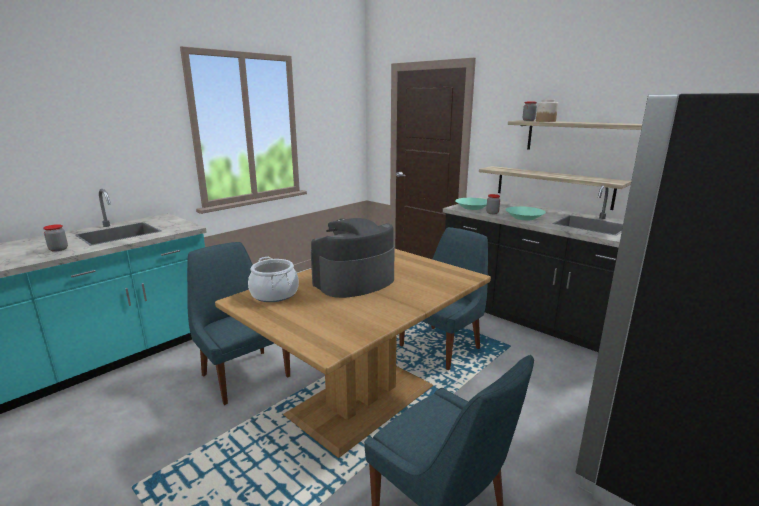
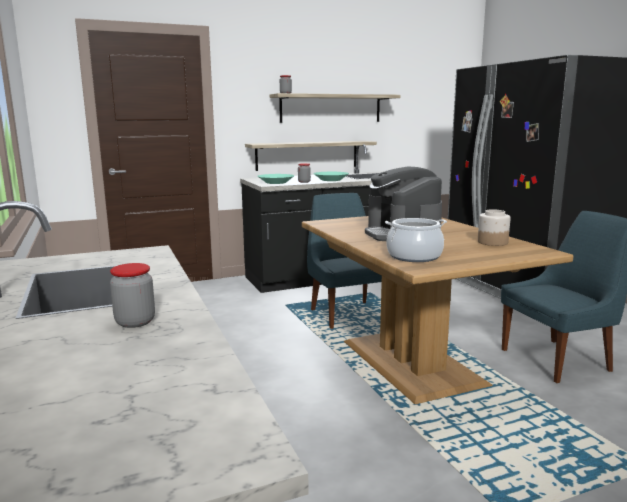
camera: 65 degrees left, 5 degrees down
(244, 374) = (311, 422): blue chair -> none
(545, 121) = (304, 93): jar -> jar (492, 242)

